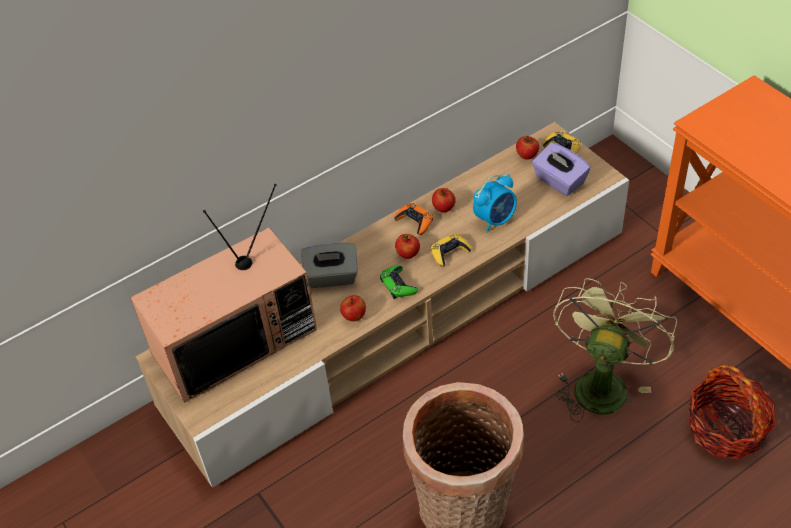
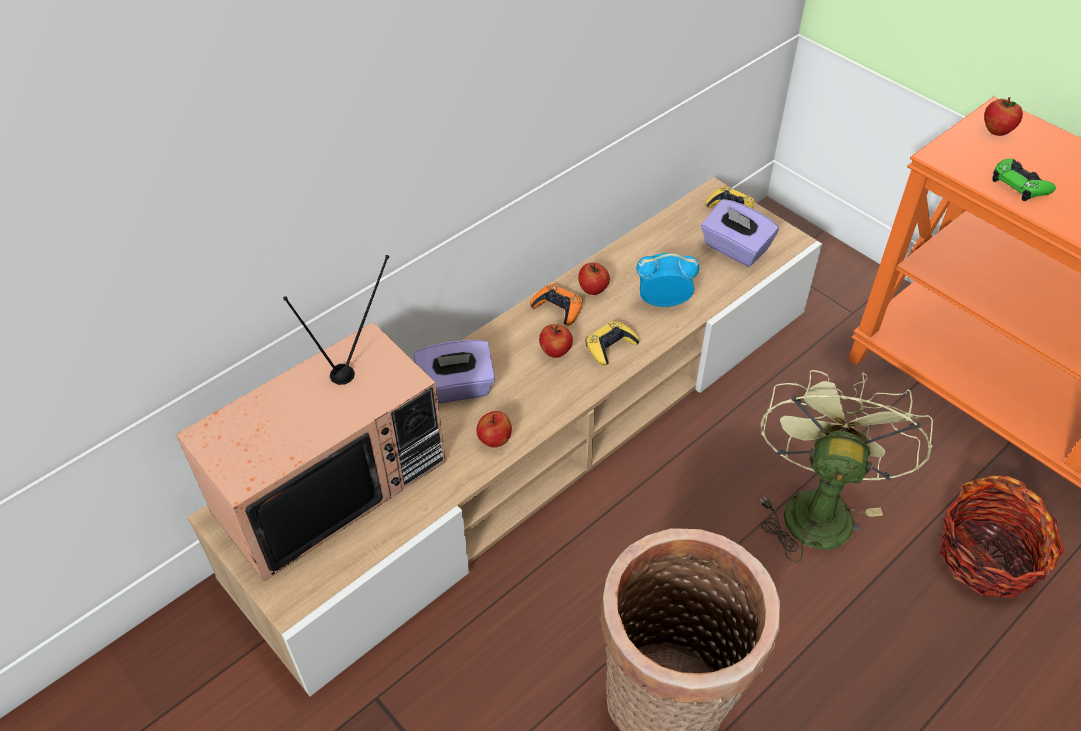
camera: 10 degrees left, 0 degrees up
(331, 277) = (456, 388): grey tissue box -> purple tissue box
(398, 285) = (549, 394): green game controller -> green game controller (1019, 184)
(495, 219) = (663, 301): alarm clock -> alarm clock turned 135 degrees counterclockwise
(527, 156) = (688, 219): apple -> apple (996, 131)

